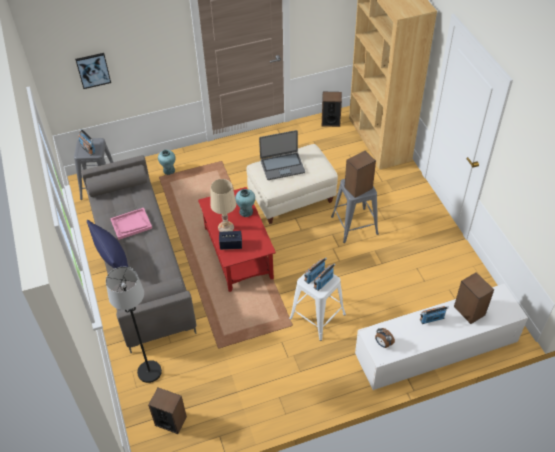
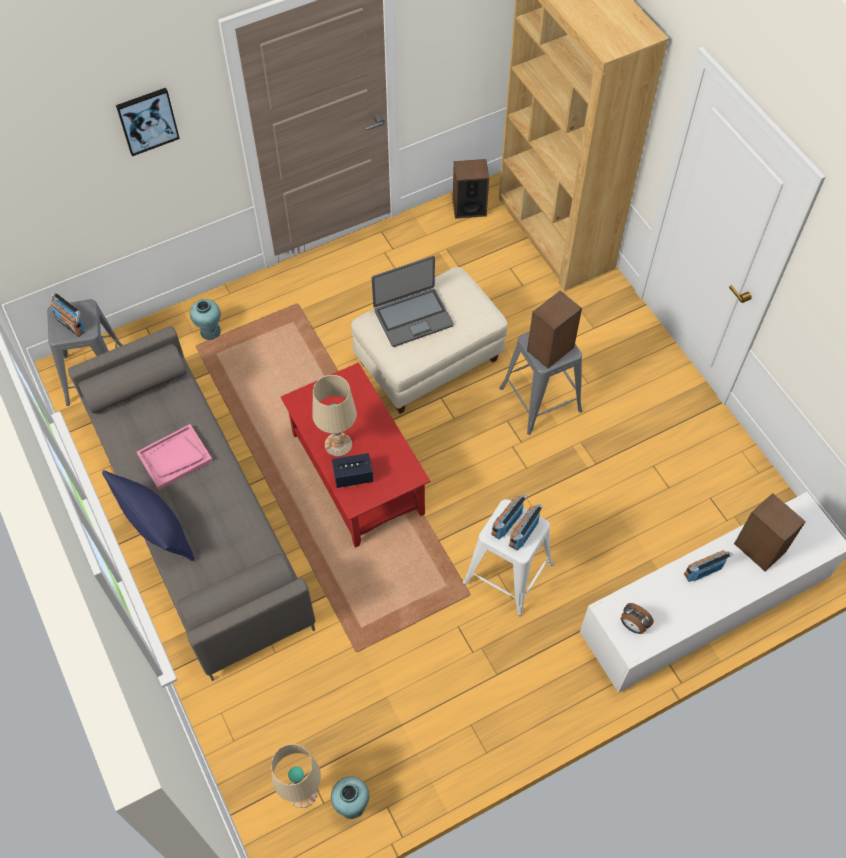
camera: 10 degrees left, 10 degrees up
(93, 70) = (63, 190): picture -> picture (147, 120)
(149, 372) = (250, 710): black floor lamp -> none
(171, 421) = (303, 792): speaker -> beige table lamp
(246, 212) = (367, 410): turquoise vase -> turquoise vase (351, 805)

